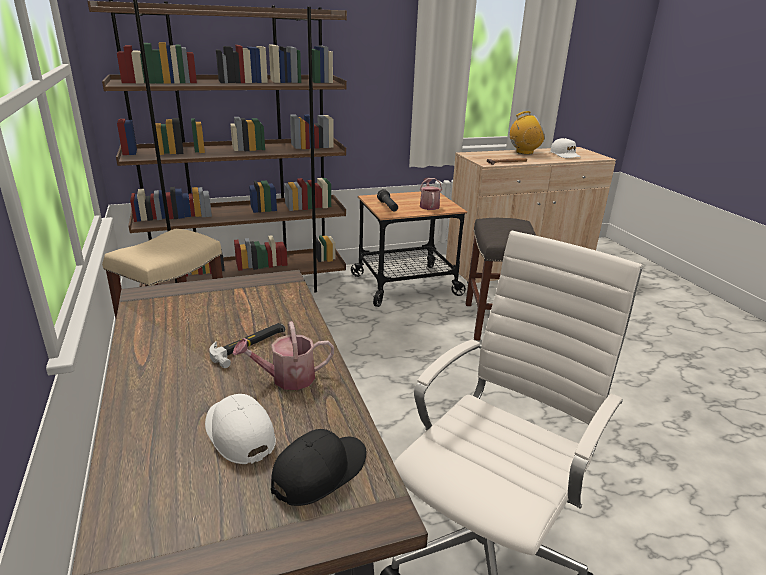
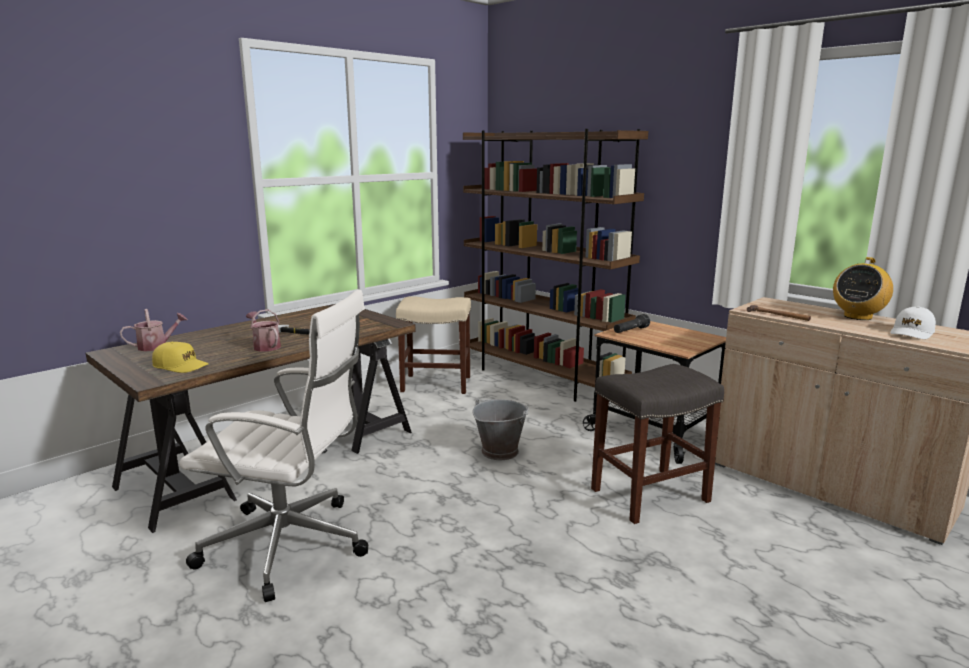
camera: 65 degrees right, 10 degrees down
(239, 434) = (208, 348): white cap -> none
(320, 472) = (181, 366): black cap -> yellow cap
(378, 358) = (499, 451): none -> grey bucket
(429, 205) = (669, 342): watering can -> watering can (157, 346)
(524, 152) = (857, 317): radio -> radio turned 75 degrees clockwise

